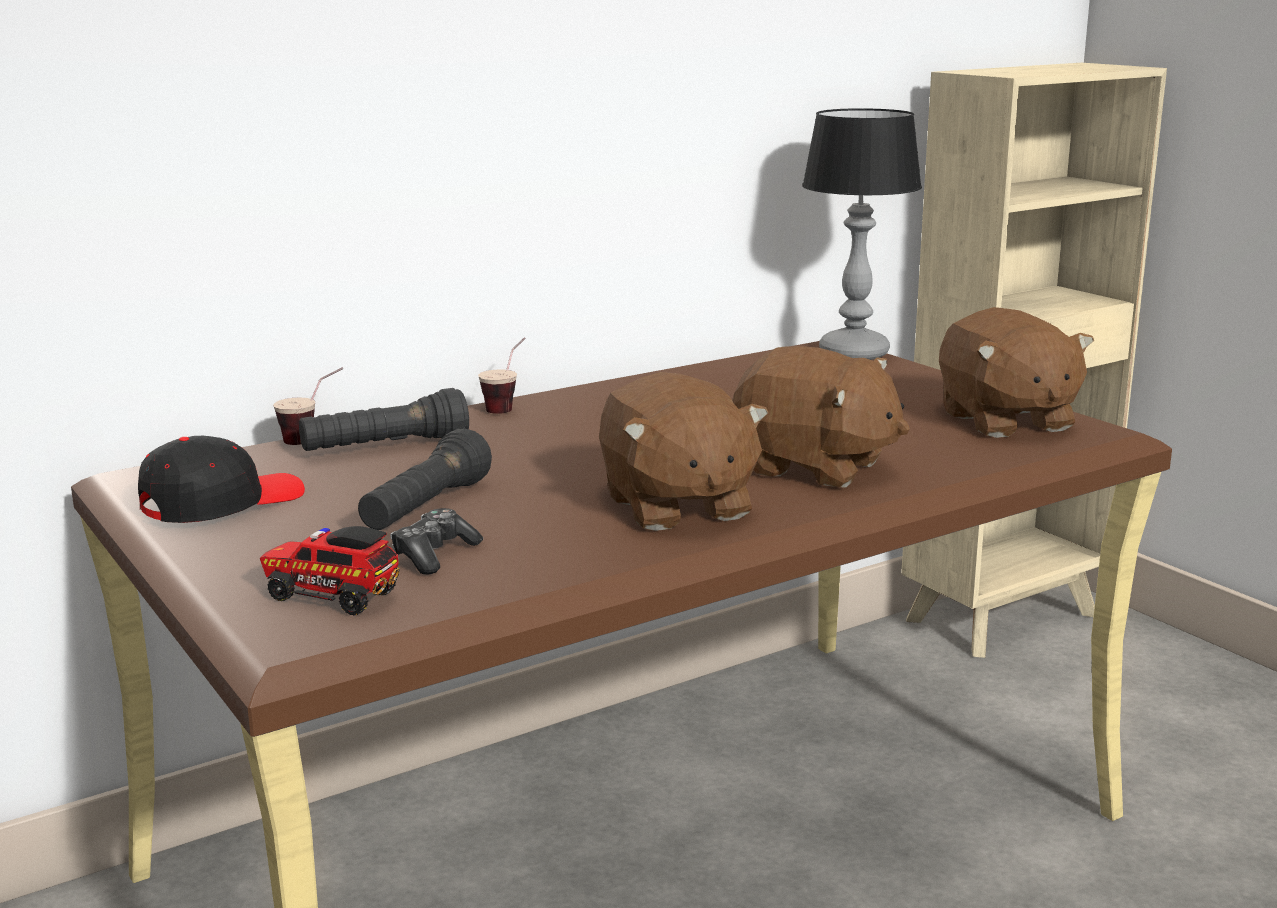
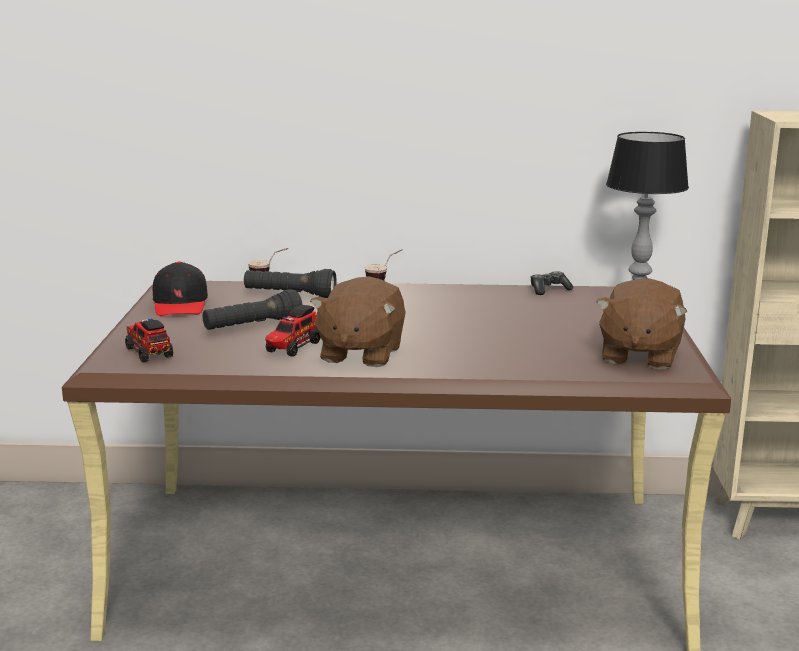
camera: 35 degrees right, 0 degrees up
(221, 503) = (180, 304): black cap -> black cap turned 90 degrees clockwise
(434, 555) = (217, 347): game controller -> game controller (549, 290)
(558, 524) = (292, 348): none -> toy truck
(814, 467) = (469, 353): brown plush toy -> none

